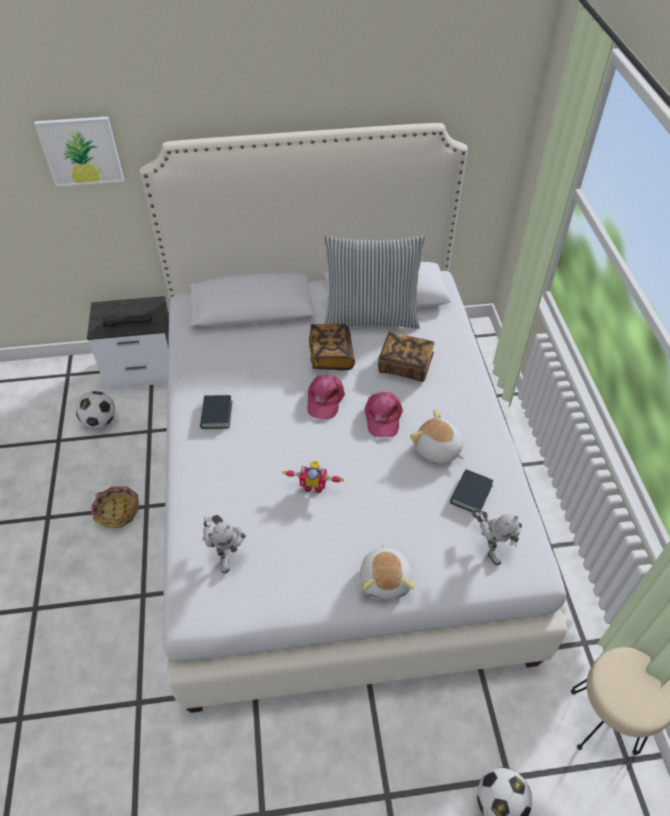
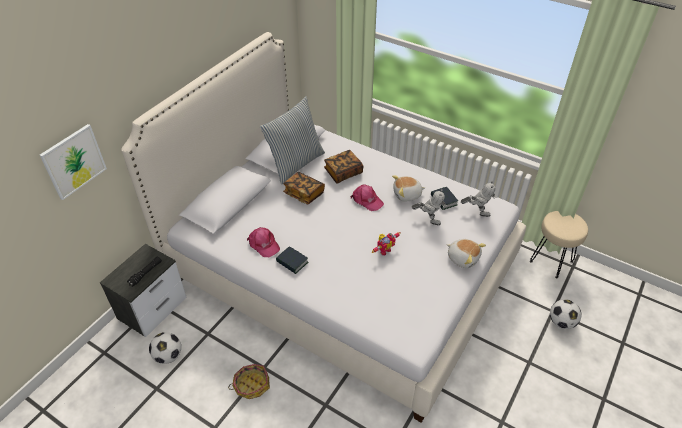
camera: 50 degrees left, 5 degrees down
(226, 553) = (392, 308): toy robot -> toy robot (428, 219)
(324, 399) = (331, 213): pink cap -> pink cap (263, 244)

